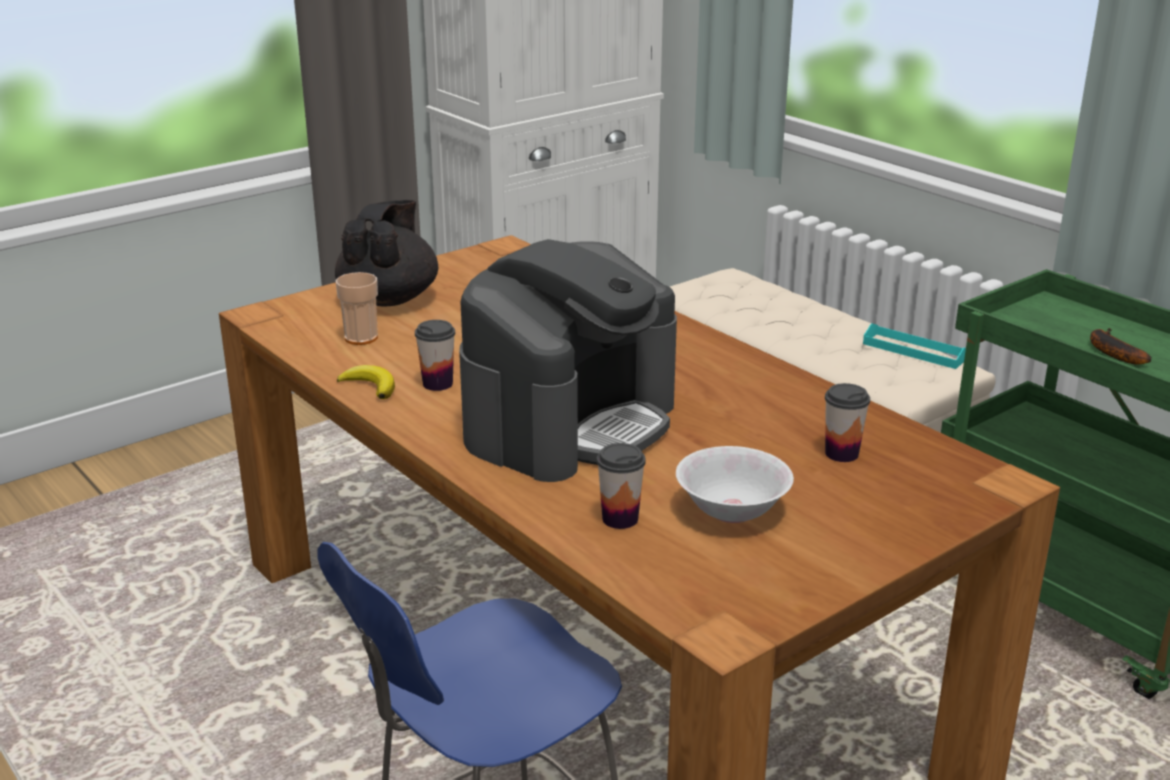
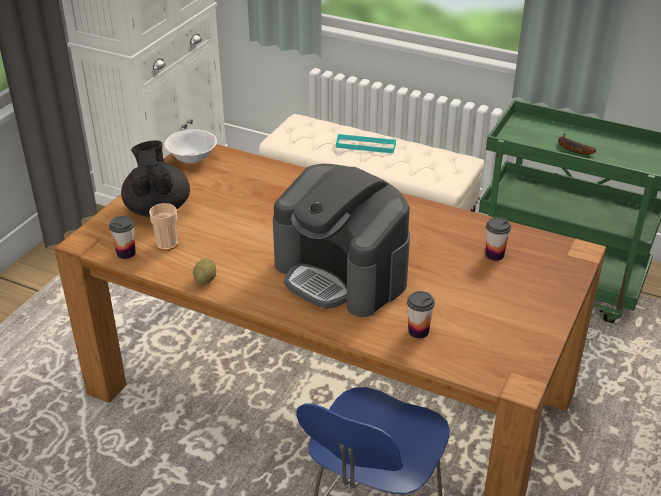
camera: 25 degrees left, 10 degrees up
(370, 386) = (205, 280): banana -> potato
(437, 384) = (244, 267): cup -> cup (126, 253)
(570, 422) = (342, 274): coffee machine -> coffee machine turned 120 degrees clockwise
(731, 511) = (469, 309): white bowl -> white bowl (192, 159)
(914, 351) = (436, 154): turquoise tray -> turquoise tray (366, 146)

